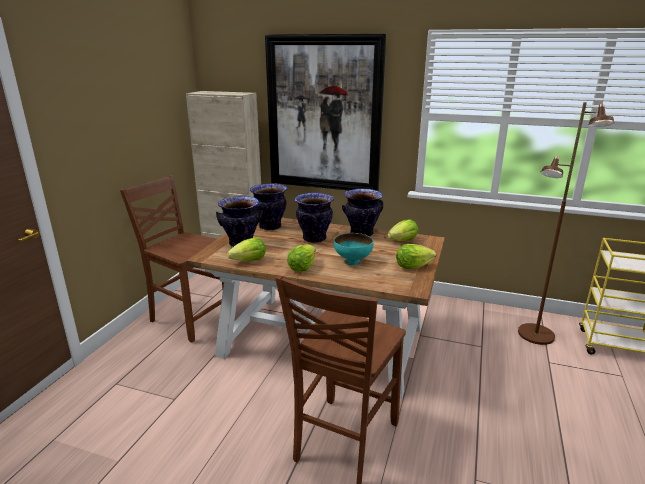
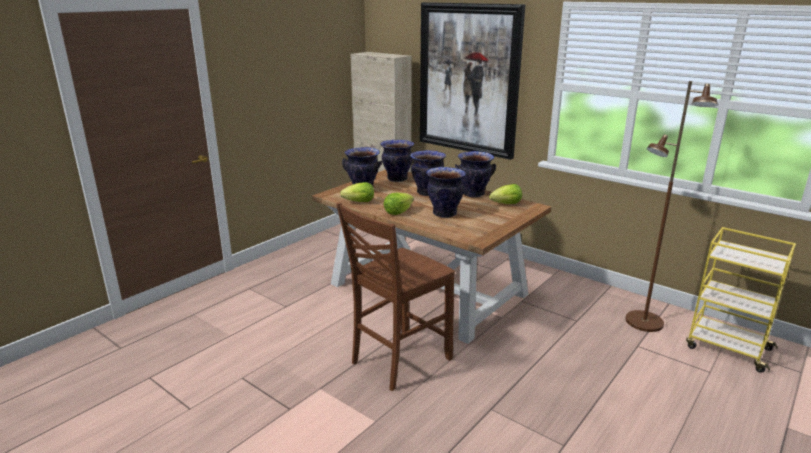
camera: 20 degrees right, 0 degrees up
(189, 318) = (324, 253): brown chair -> none
(353, 261) = (445, 214): turquoise bowl -> vase
(412, 266) = (494, 224): lettuce -> none

